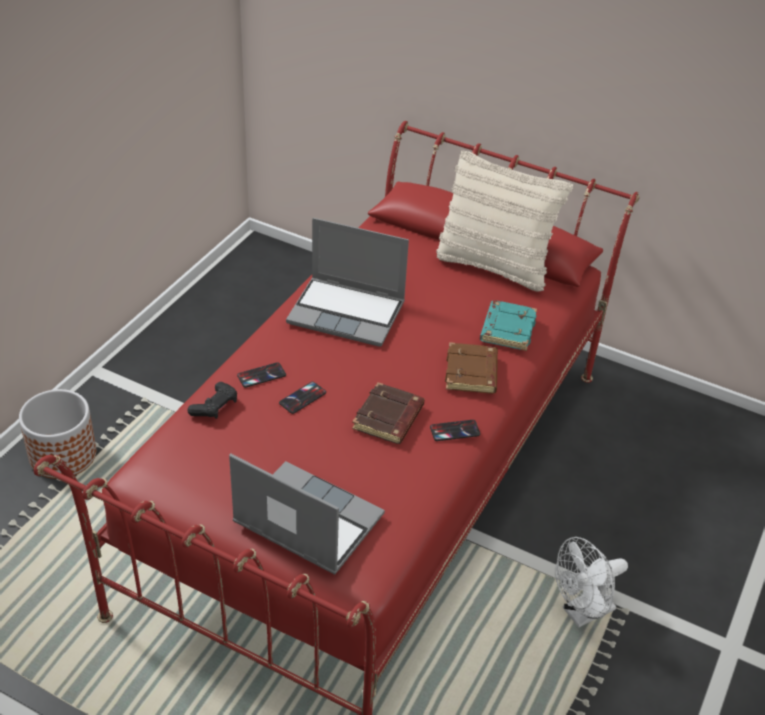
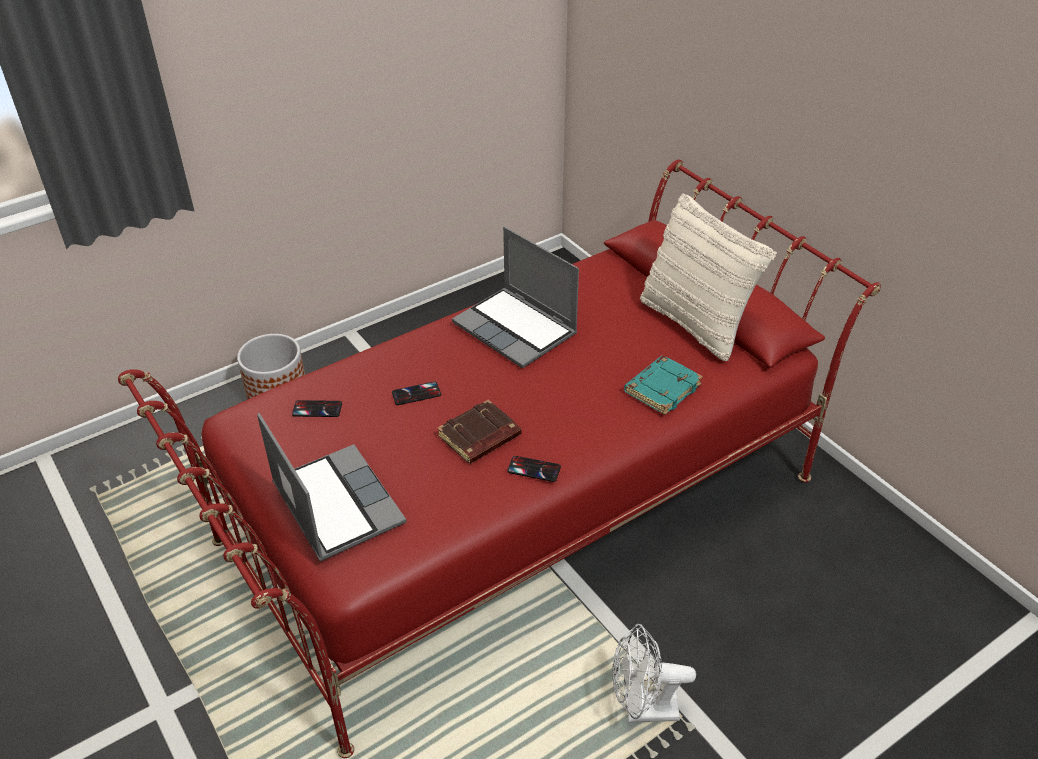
camera: 30 degrees right, 0 degrees up
(214, 407) = (336, 378): black game controller -> none
(261, 375) = (396, 363): phone -> phone (317, 409)
(472, 373) = (593, 420): brown book -> none

